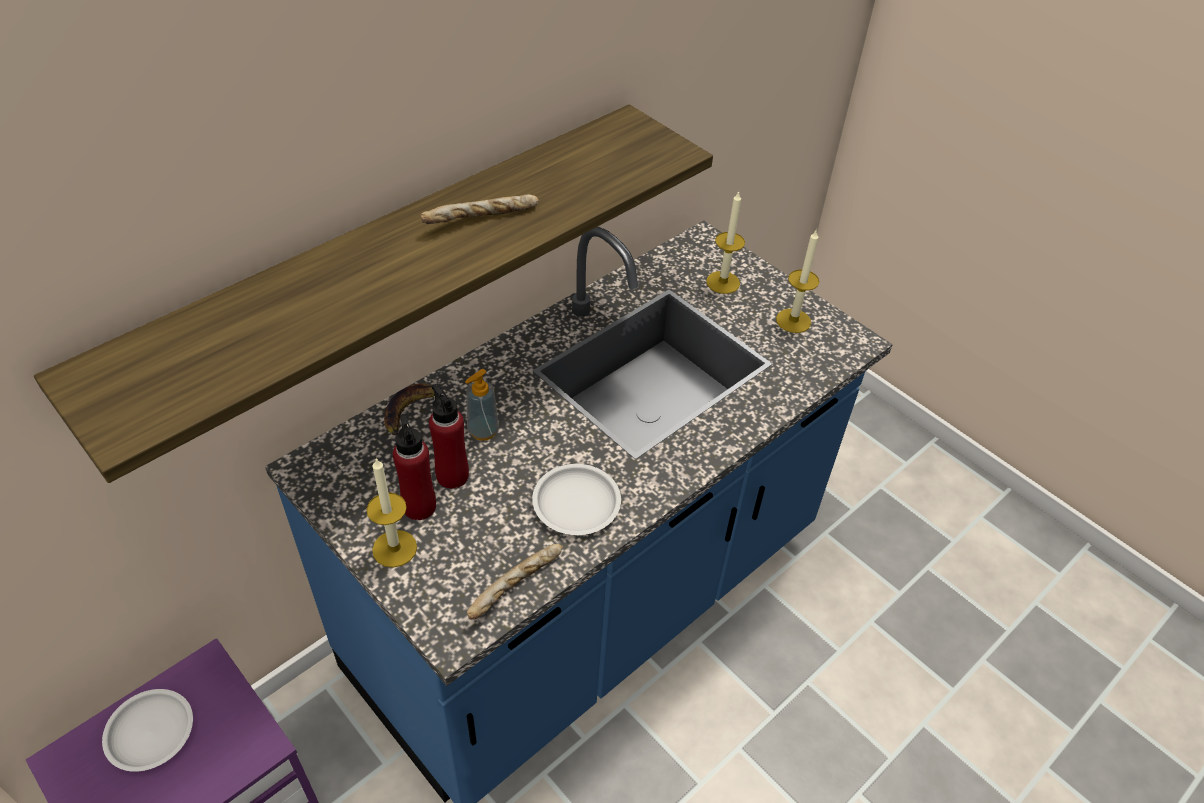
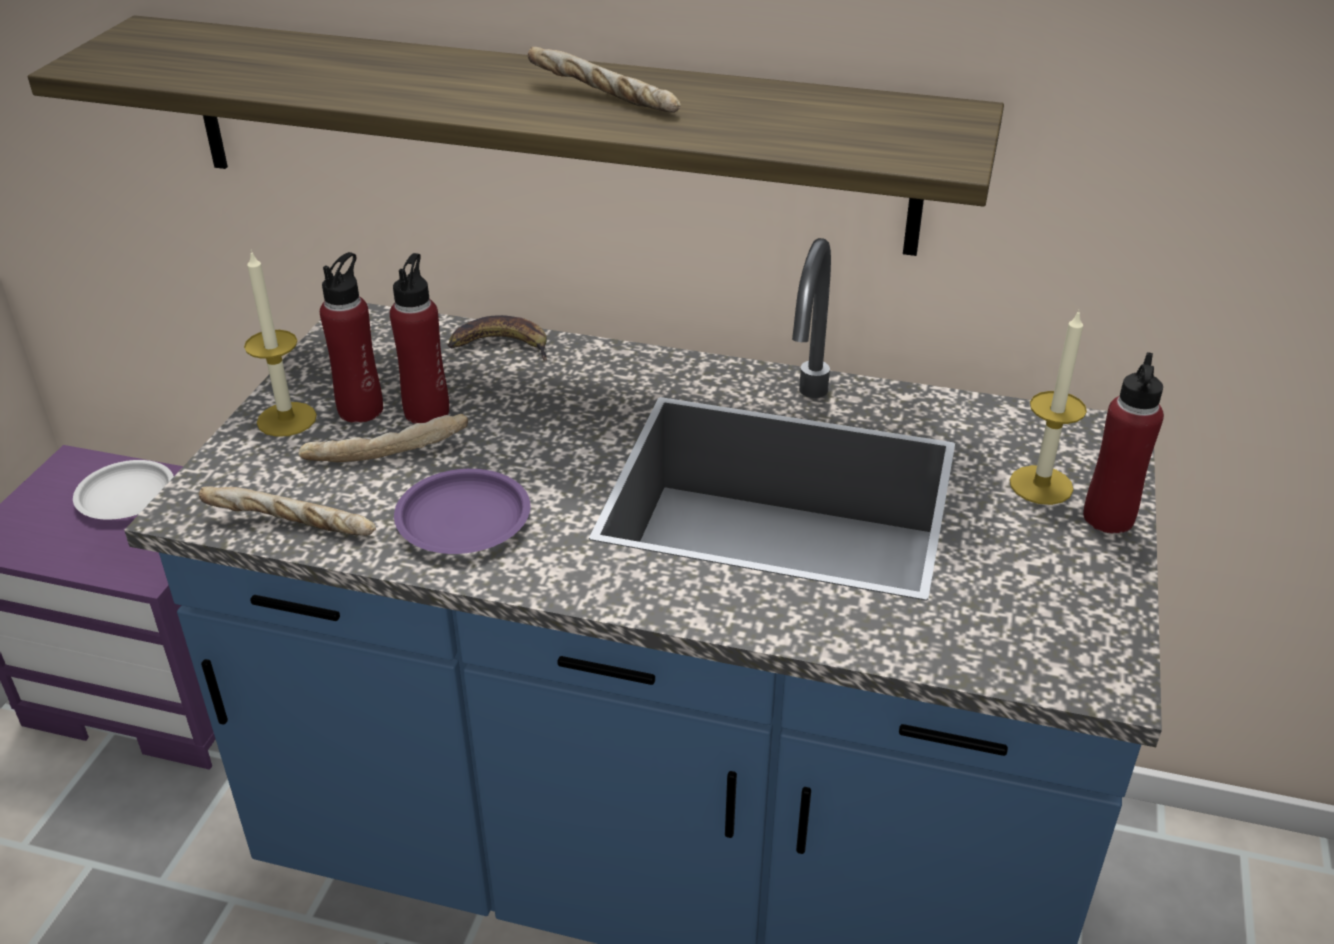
camera: 60 degrees right, 10 degrees down
(477, 512) = (386, 451): none -> bread
(483, 431) = (518, 403): soap dispenser -> none
(576, 504) = (462, 520): white plate -> purple plate
(761, 277) = (1108, 518): none -> red bottle
(793, 321) = (1056, 587): candle -> none

